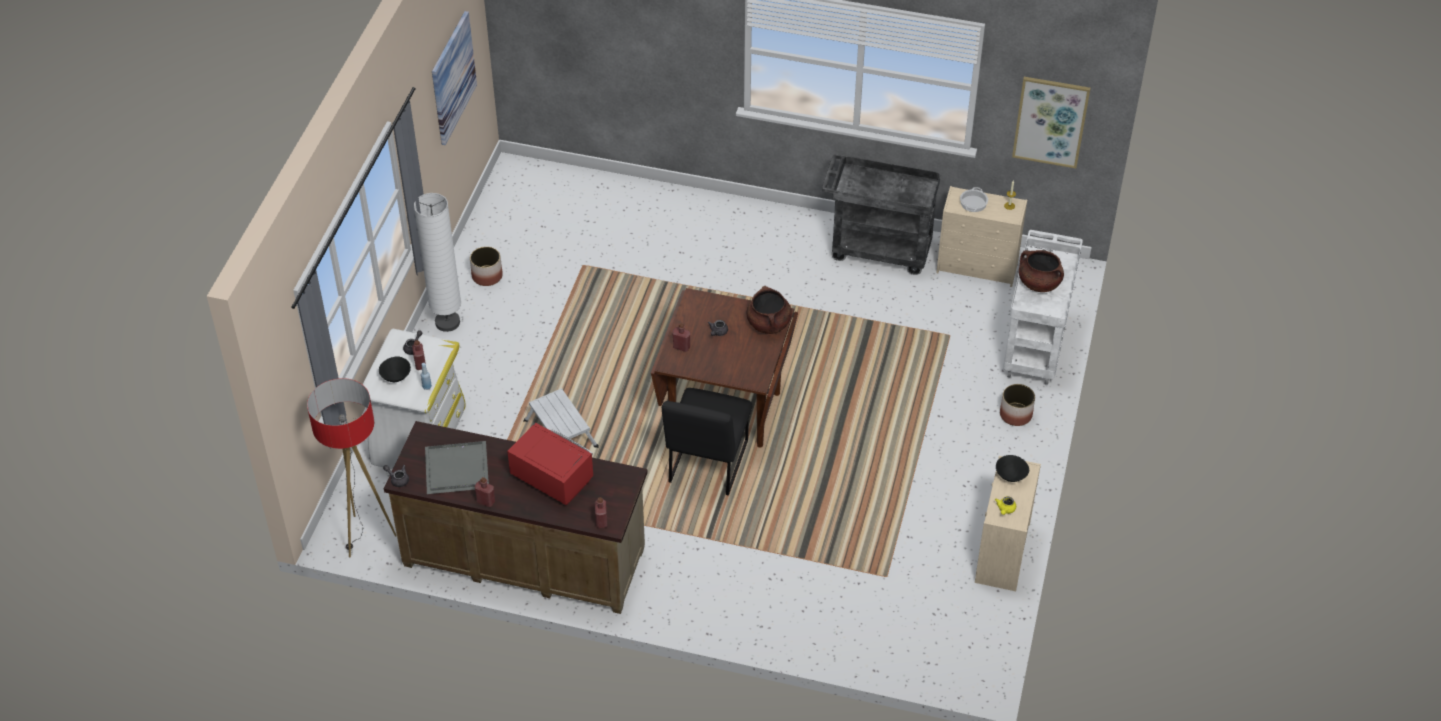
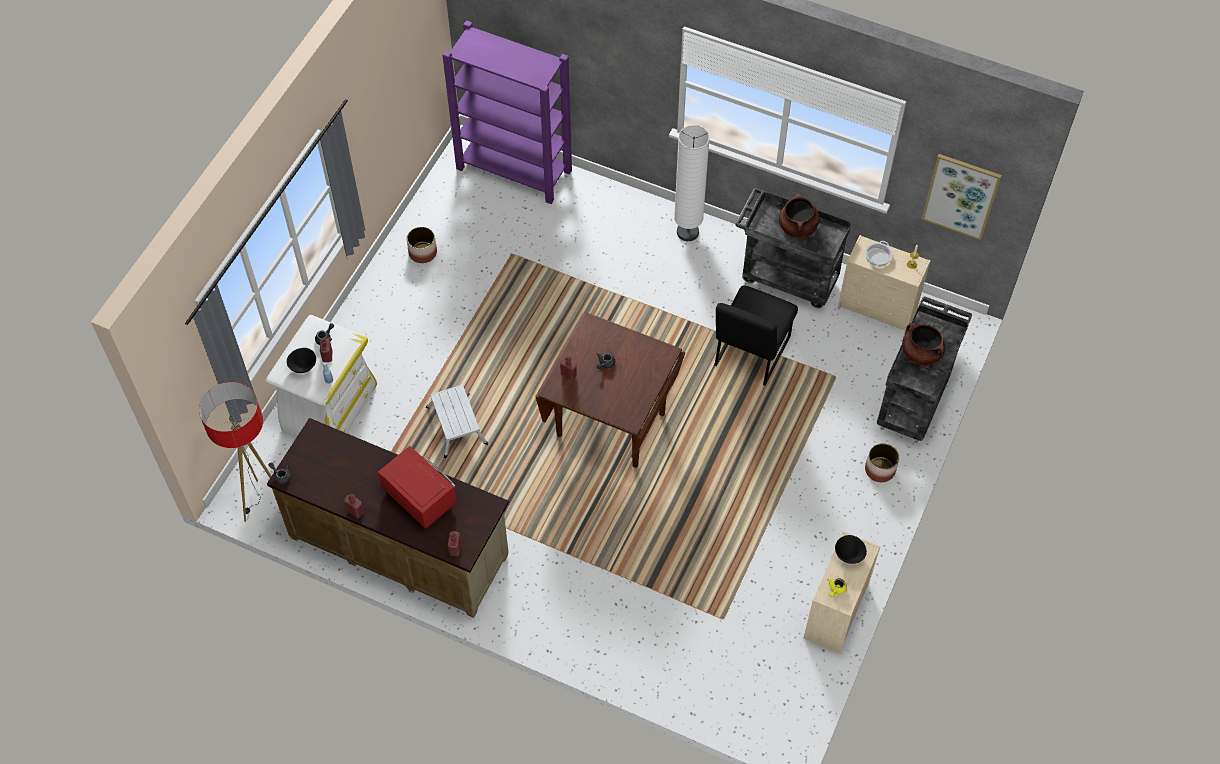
camera: 10 degrees right, 10 degrees up
(447, 322) = (378, 295): white floor lamp -> white floor lamp (687, 232)
(452, 77) = (402, 74): picture -> none
(458, 468) = (337, 472): grey tray -> none
(567, 186) = (514, 169): none -> purple bookcase
(707, 463) = (583, 476): black chair -> black chair (751, 352)
(769, 324) = (654, 362): brown cooking pot -> brown cooking pot (798, 227)
(1035, 346) = (914, 400): white cart -> black cart

